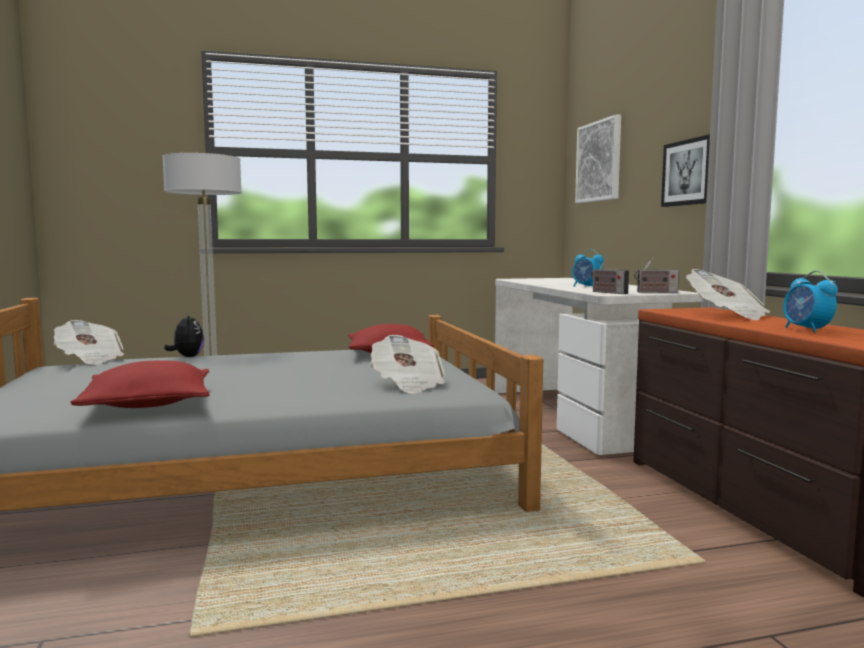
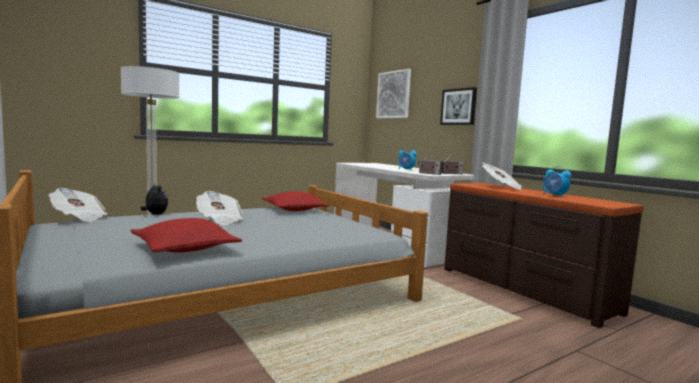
camera: 20 degrees left, 0 degrees up
(407, 384) = (337, 229): newspaper -> newspaper (219, 220)

